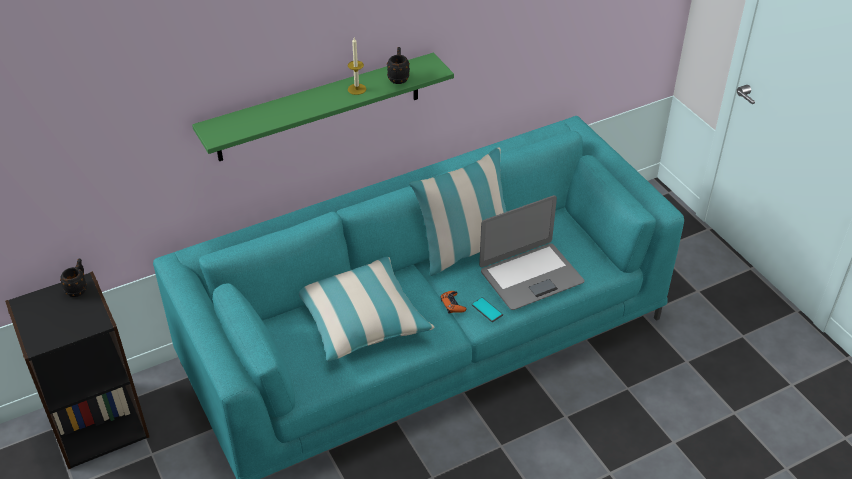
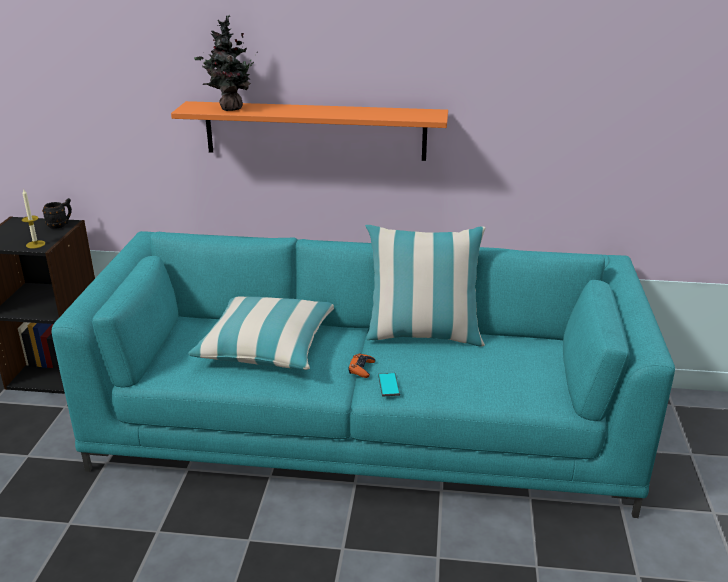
camera: 35 degrees right, 15 degrees down
(252, 122) = (229, 108): none -> potted plant
(319, 107) = (315, 131): green shelf -> orange shelf
(357, 89) = (343, 112): candle -> candle (35, 244)
(398, 77) = (391, 114): black mug -> none
(530, 276) = (464, 376): laptop -> none

